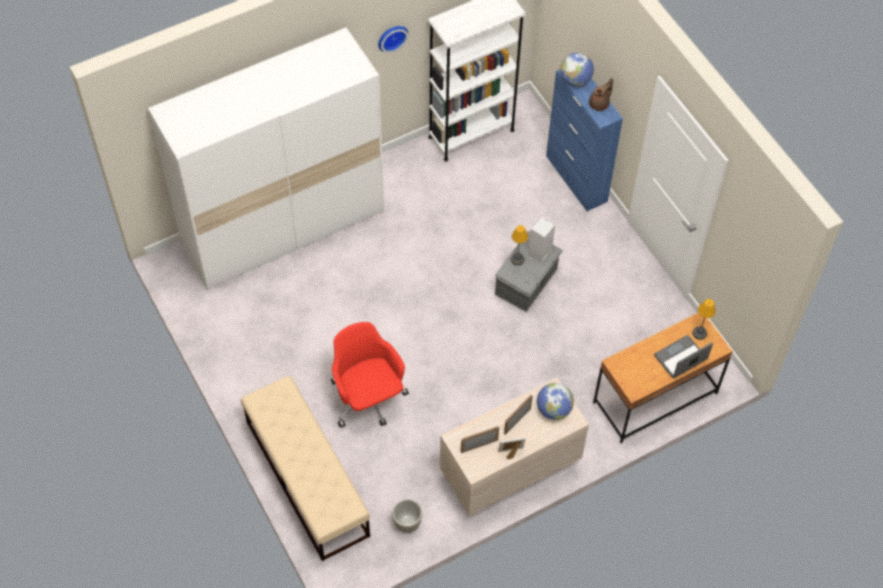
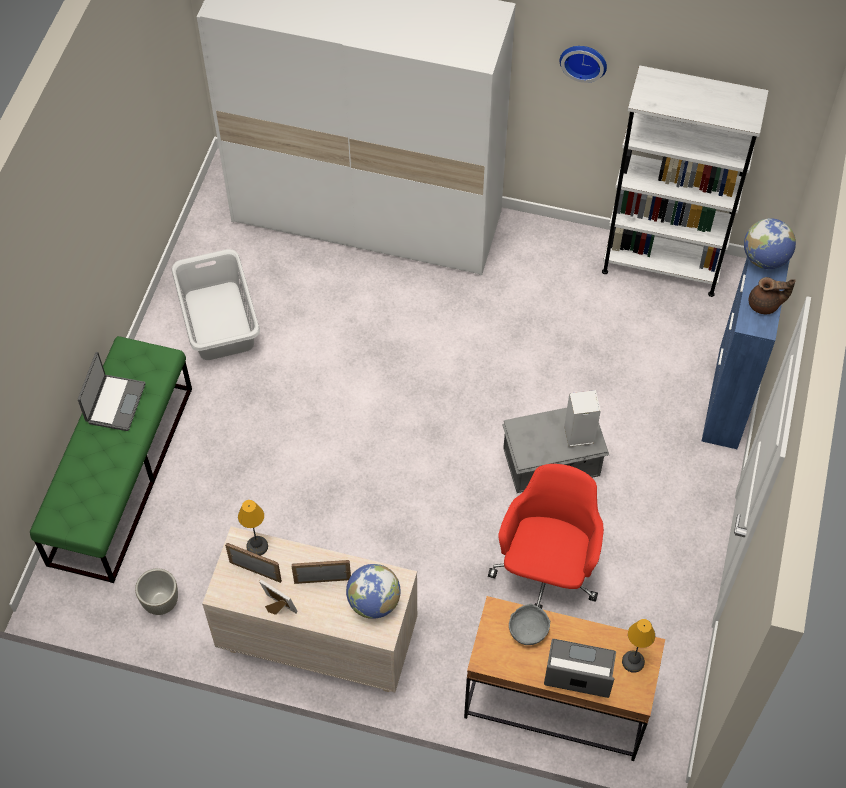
camera: 45 degrees right, 0 degrees up
(265, 351) = (218, 321): none -> grey laundry basket
(285, 433) = (115, 403): none -> laptop
(306, 477) = (121, 474): beige bench -> green bench
(368, 399) = (261, 447): red office chair -> red office chair (547, 571)
(517, 260) = (545, 424): table lamp -> table lamp (257, 547)
(638, 360) = (527, 630): none -> grey bowl

